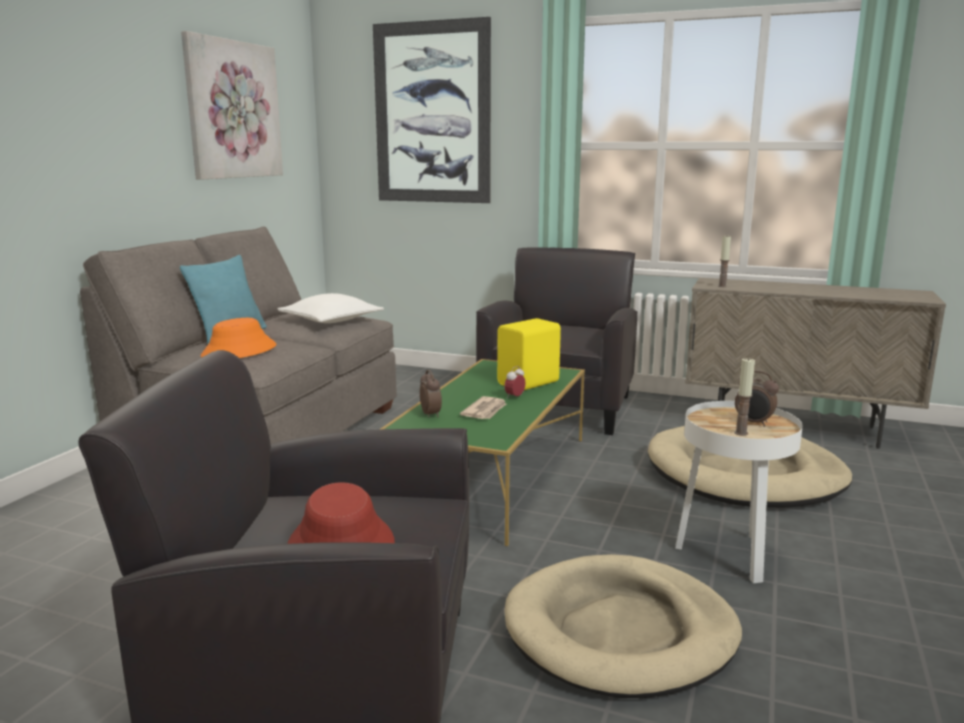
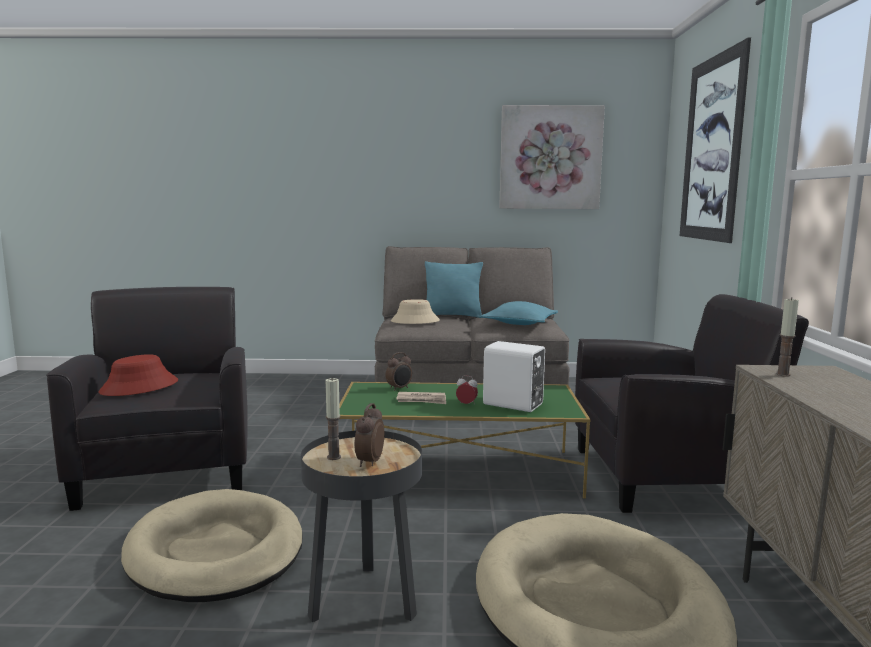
camera: 70 degrees right, 5 degrees down
(239, 351) = (415, 321): orange hat -> beige hat
(331, 320) = (519, 323): white pillow -> turquoise pillow
(530, 383) = (513, 405): yellow speaker -> white speaker
(730, 554) = (364, 600): white side table -> black side table

